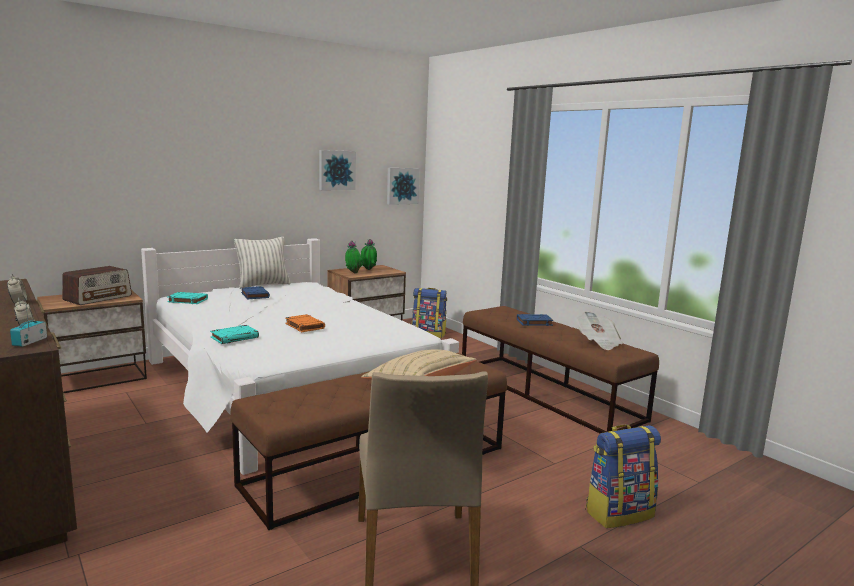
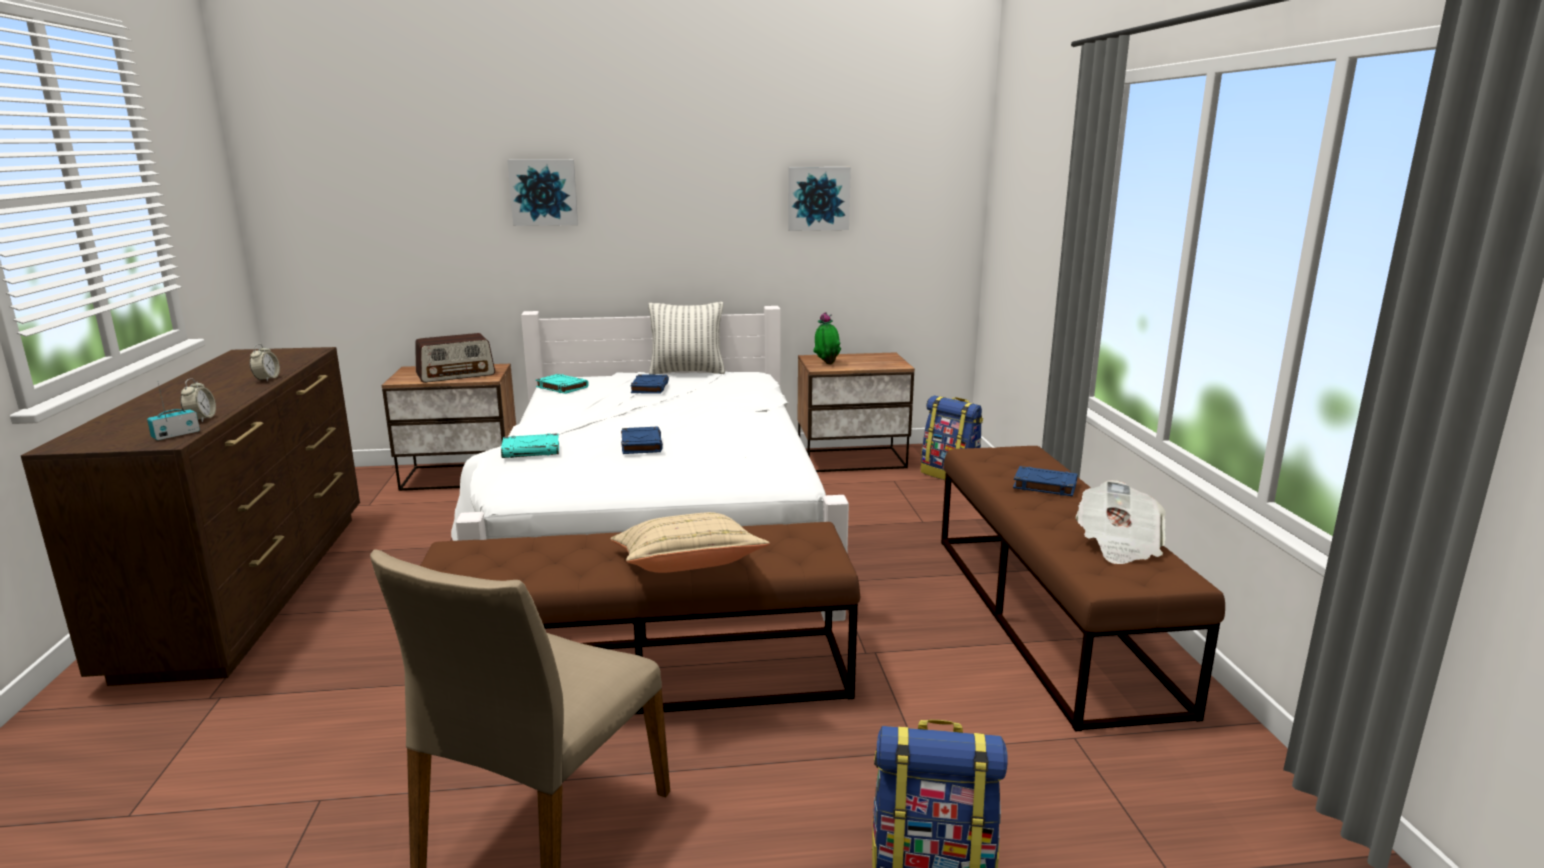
camera: 30 degrees right, 5 degrees up
(304, 326) = (641, 444): orange book -> blue book
(368, 270) = (858, 360): potted plant -> none
(402, 186) = (939, 222): picture -> picture (543, 192)

